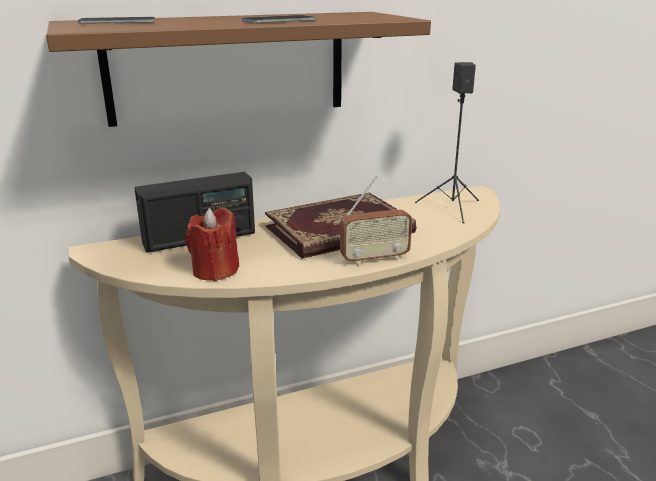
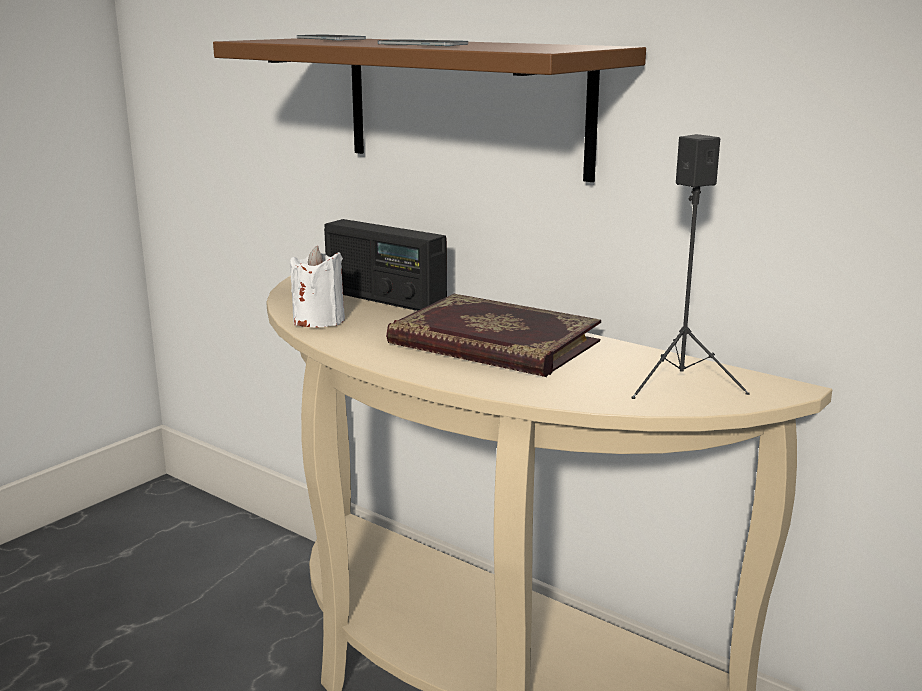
camera: 60 degrees right, 5 degrees down
(215, 270) = (319, 321): red candle -> white candle
(374, 259) = (434, 373): radio -> none

